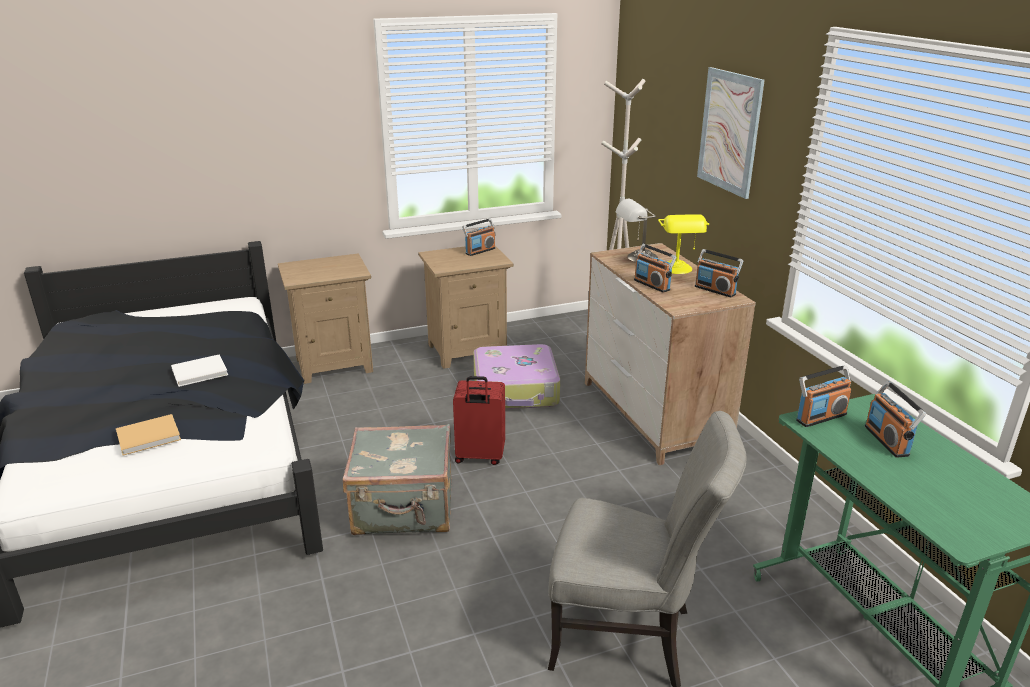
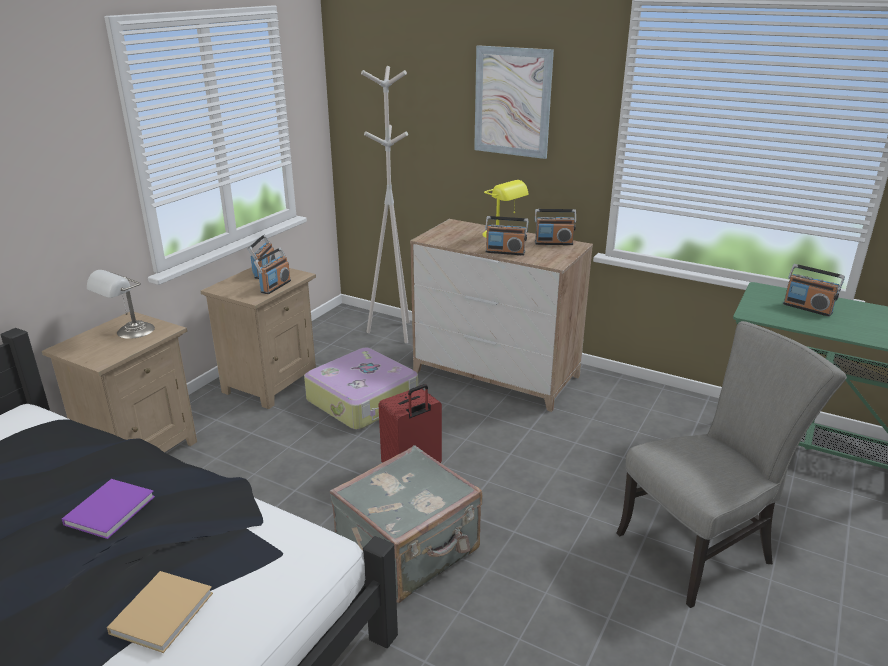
camera: 40 degrees left, 0 degrees up
(201, 372) = (112, 509): white book -> purple book
(636, 258) = (455, 235): white table lamp -> white table lamp (129, 333)
(820, 417) = (754, 308): radio -> radio (275, 286)

